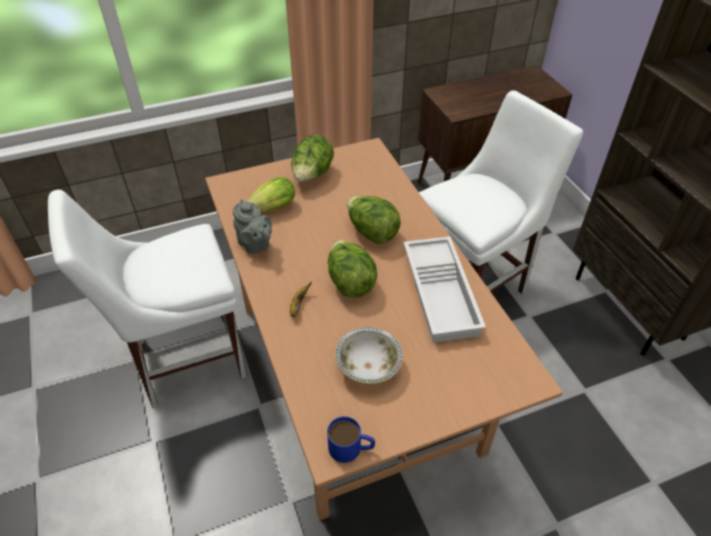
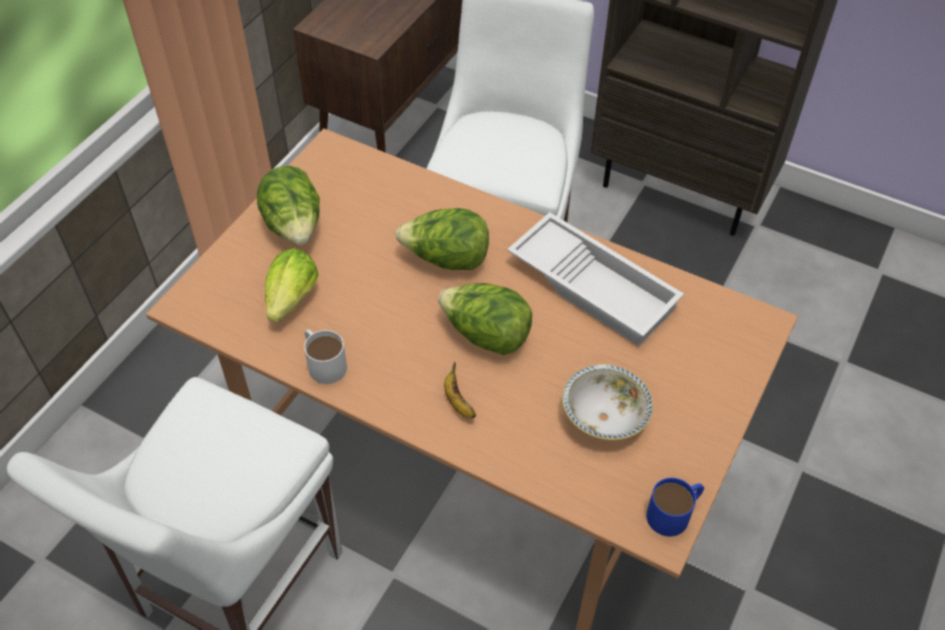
camera: 40 degrees left, 5 degrees up
(255, 245) = (323, 362): grey teapot -> white mug

